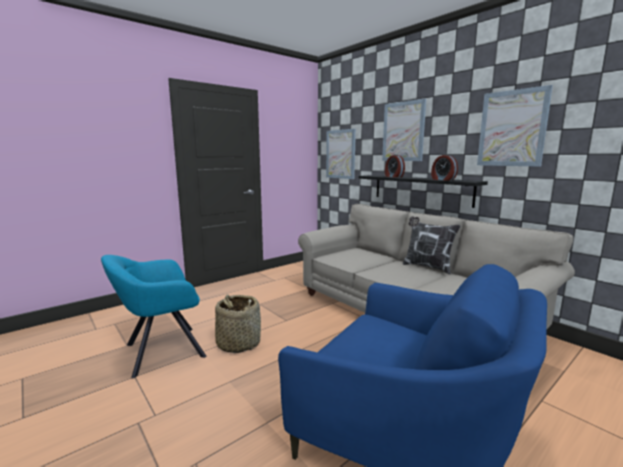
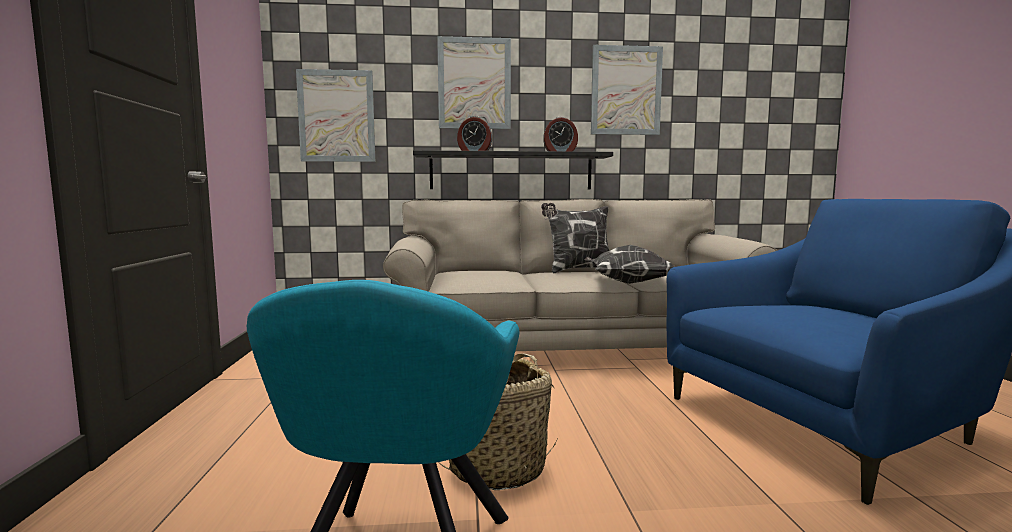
camera: 55 degrees left, 5 degrees down
(415, 285) = (627, 283): none -> pillow

